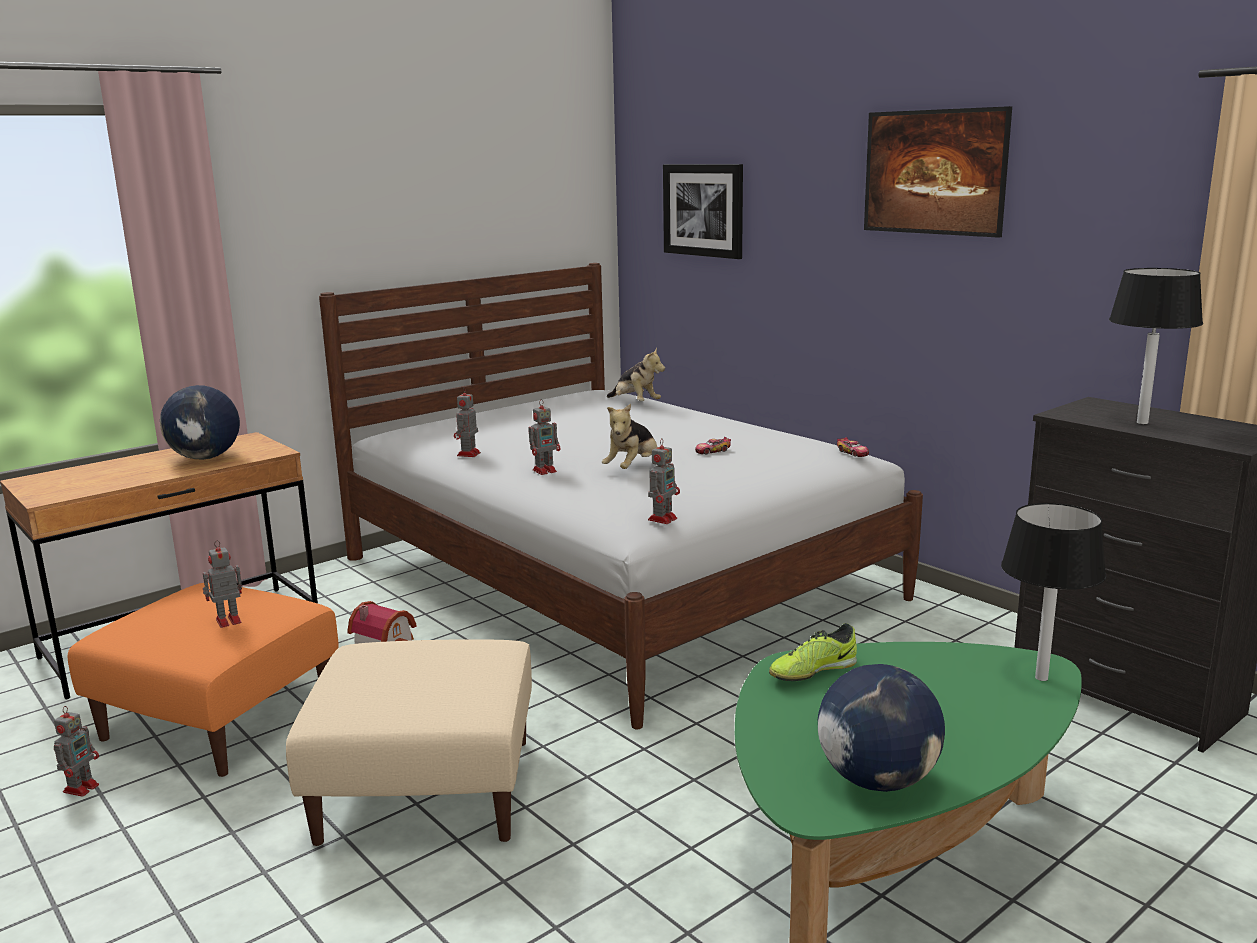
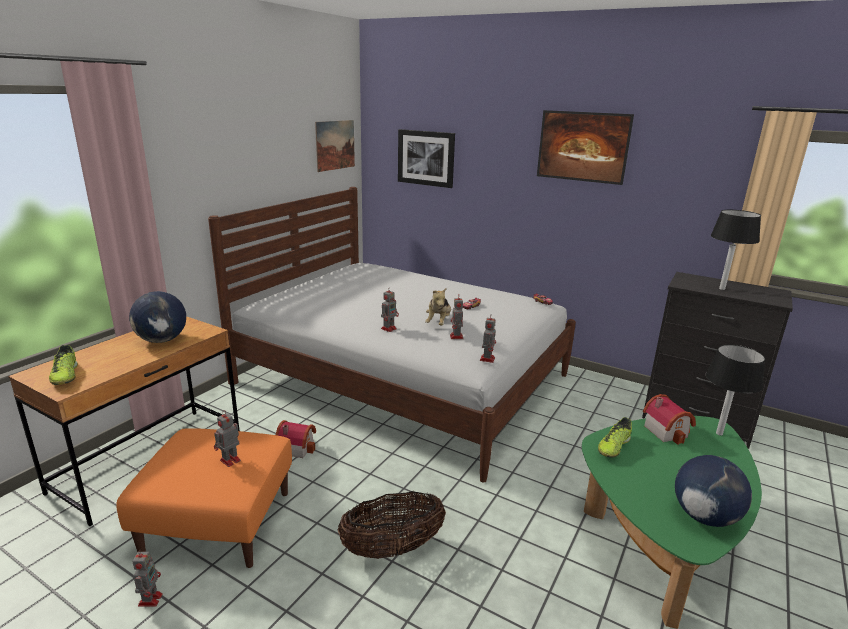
camera: 20 degrees left, 5 degrees up
(58, 485) = (65, 376): none -> shoe
(428, 789) = (392, 548): beige ottoman -> basket
(468, 454) = (329, 319): toy robot -> toy robot (456, 337)
(561, 194) = (335, 145): none -> picture
(635, 403) = (394, 273): plush toy -> none
(939, 662) = (667, 430): none -> toy house

